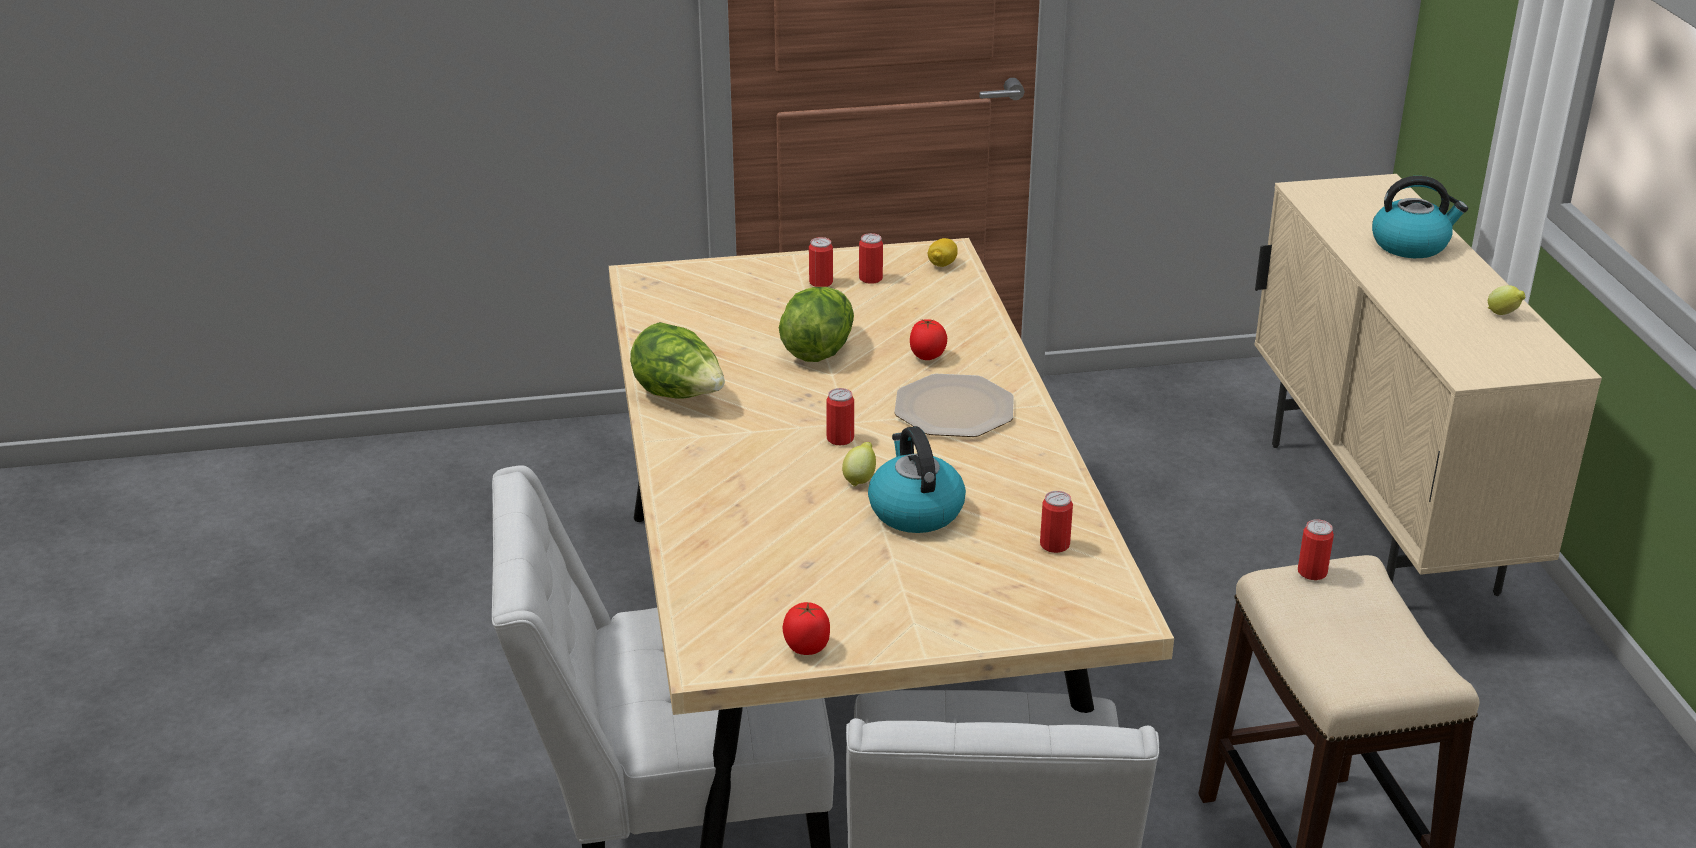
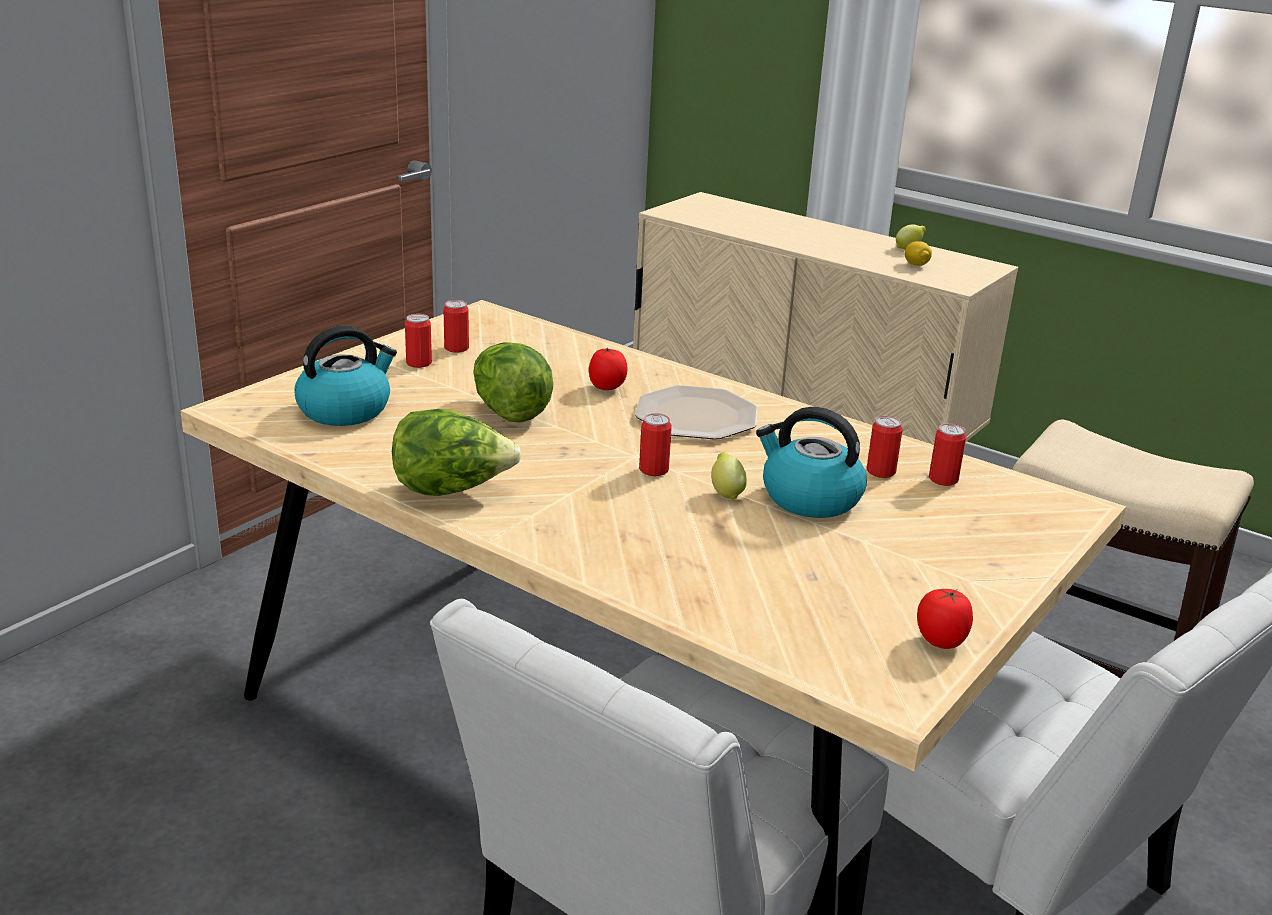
camera: 45 degrees left, 5 degrees down
(942, 264) = (496, 322): lemon -> lemon (916, 265)
(1312, 572) = (1056, 442): can -> can (880, 471)
(1411, 245) = (787, 226): kettle -> kettle (345, 410)

